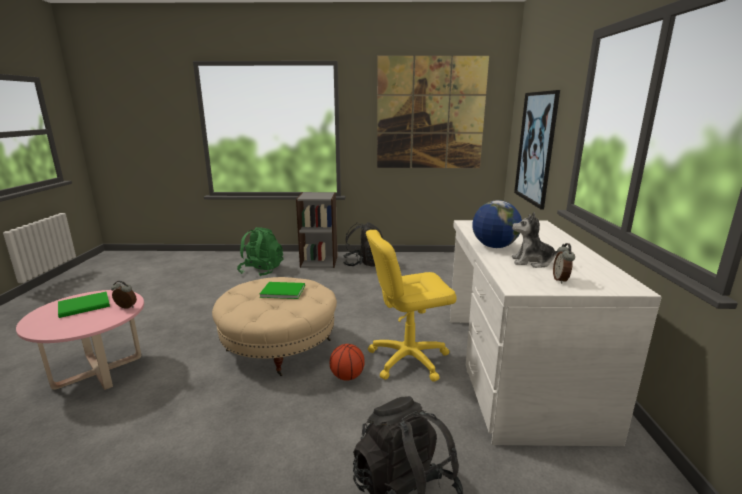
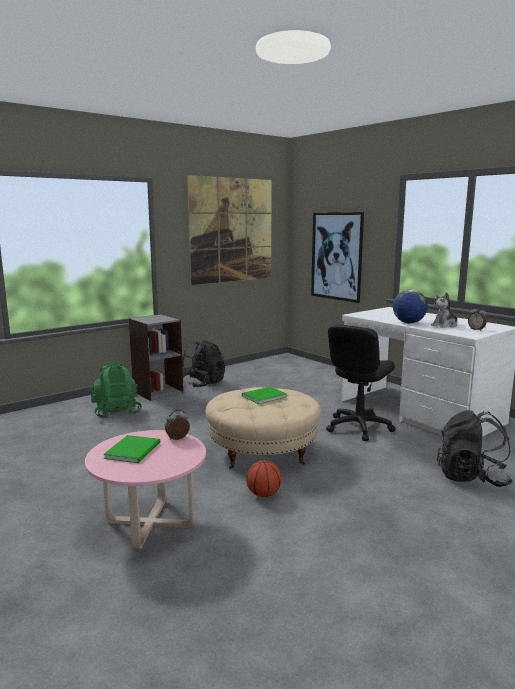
camera: 40 degrees left, 5 degrees down
(347, 376) = (344, 448): basketball -> basketball (264, 494)
(408, 359) = (358, 427): yellow office chair -> black office chair

